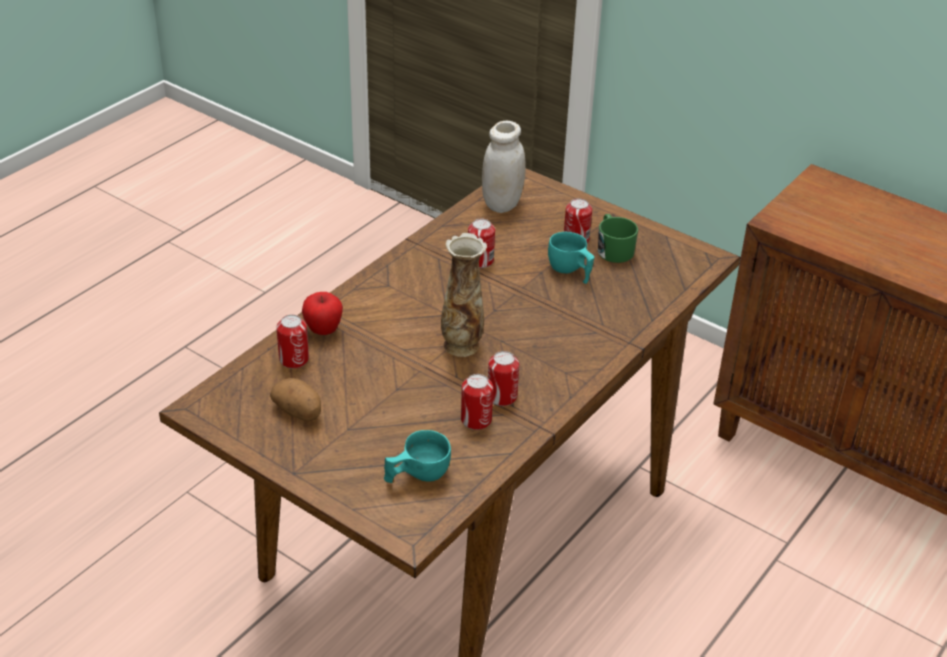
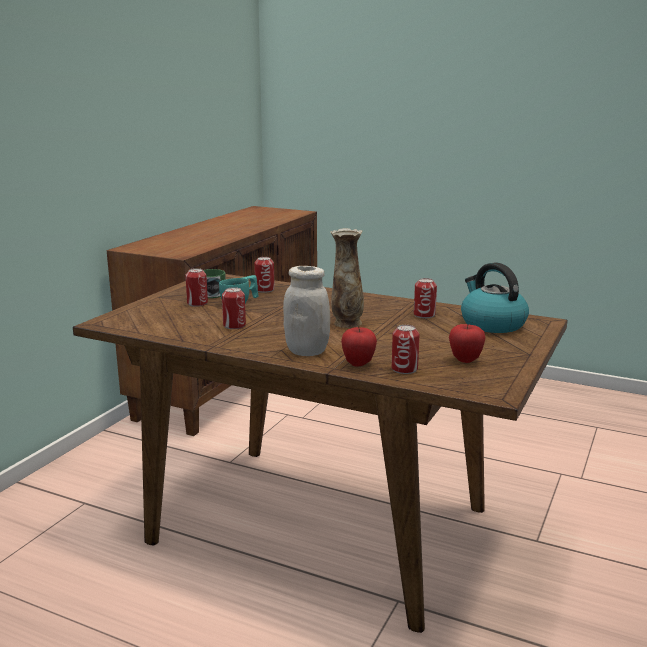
camera: 100 degrees left, 20 degrees down
(299, 412) = (465, 360): potato -> apple
(416, 475) = (492, 324): turquoise cup -> kettle
(502, 204) = (146, 325): white jar -> white jar (307, 351)
(502, 396) = (395, 311): can -> can (264, 290)

